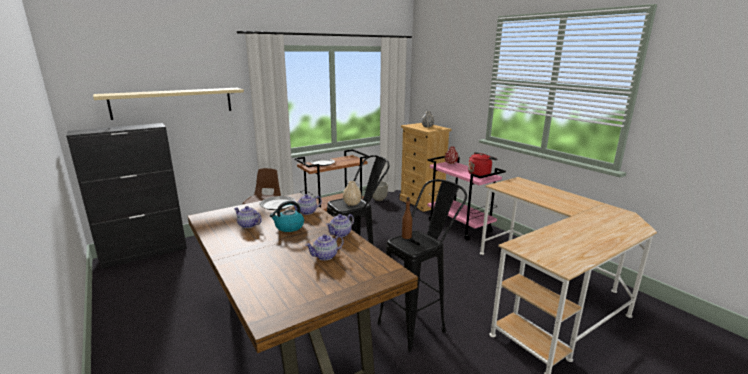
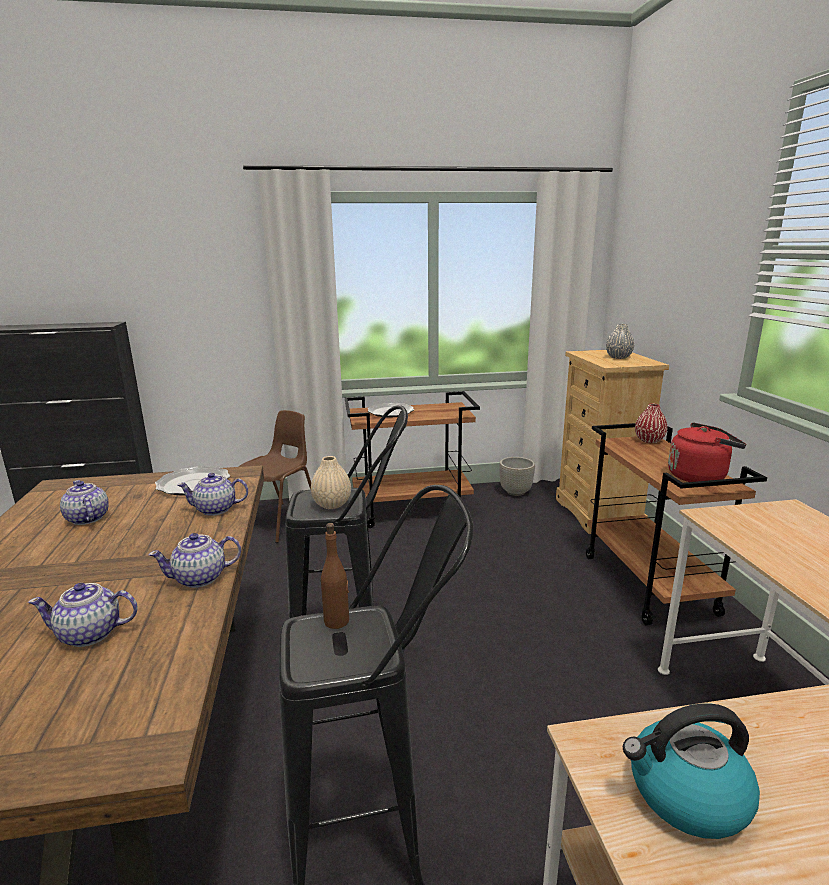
camera: 25 degrees right, 0 degrees up
(173, 102) = (145, 289): beige shelf -> none
(289, 227) = (138, 538): kettle -> kettle (685, 794)
(460, 226) = (650, 585): pink cart -> brown cart

